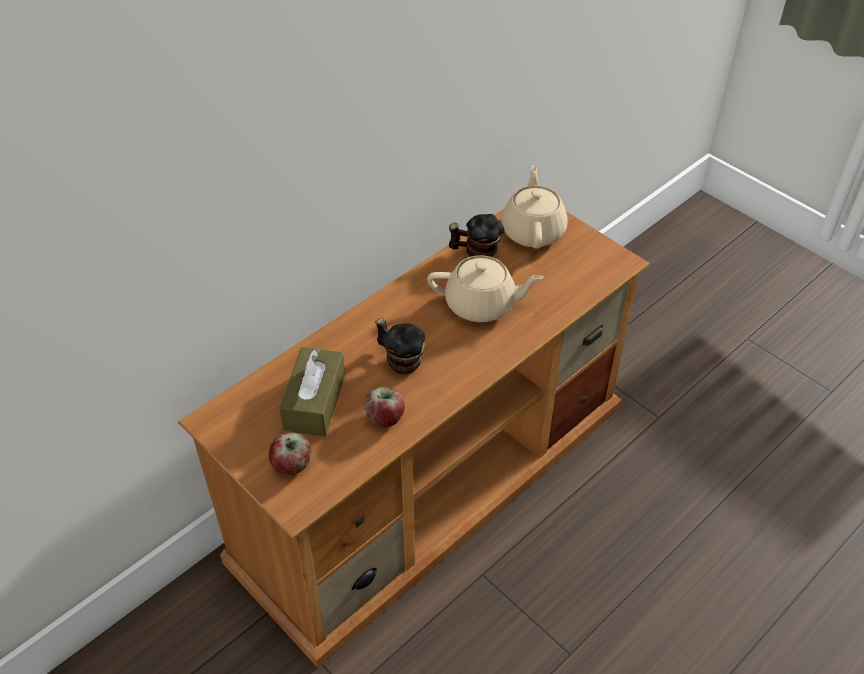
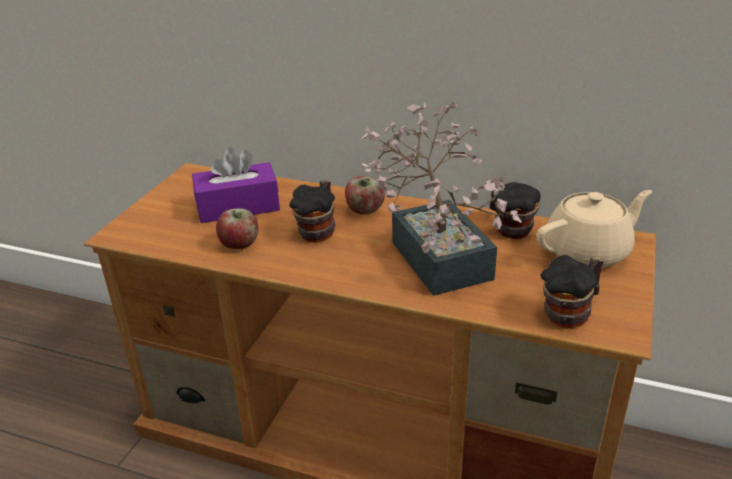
camera: 65 degrees right, 15 degrees down
(292, 465) = (161, 218): apple -> apple (364, 210)
(314, 402) = (238, 207): brown tissue box -> purple tissue box
(481, 305) = (436, 253): beige teapot -> potted plant
(592, 273) = (571, 313): none -> mug

